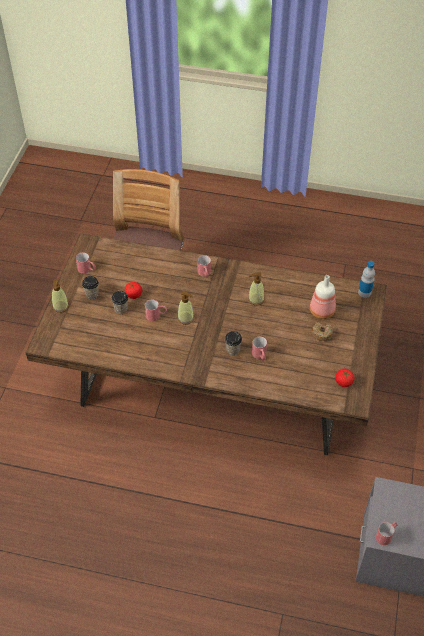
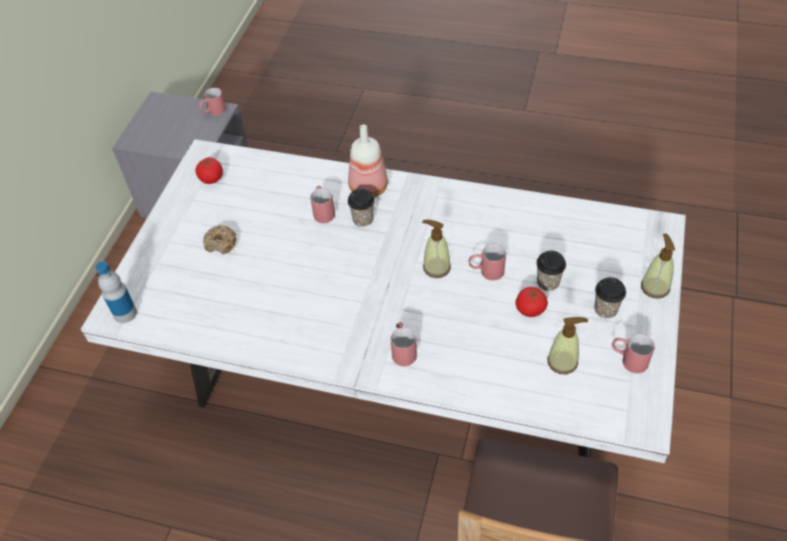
camera: 175 degrees left, 0 degrees up
(210, 393) = (403, 385): brown dining table -> white dining table
(256, 299) = (315, 300): soap dispenser -> soap dispenser (562, 362)
(322, 311) = (208, 280): bottle -> bottle (367, 188)

